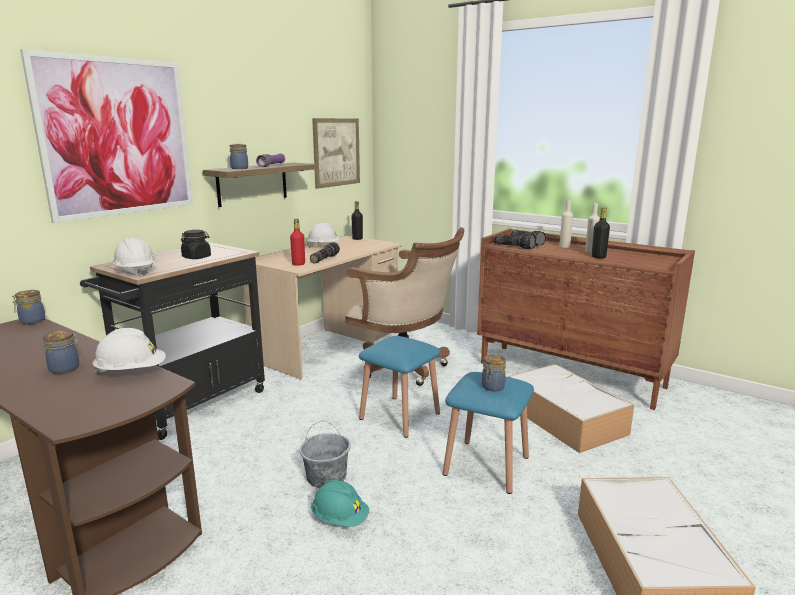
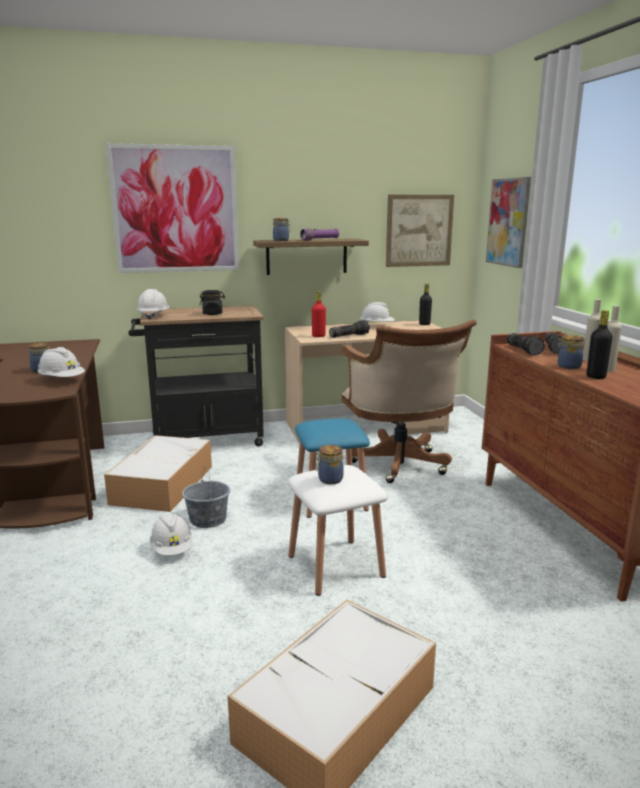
camera: 40 degrees right, 0 degrees up
(31, 321) = (87, 342): jar -> jar (567, 366)
(340, 519) = (172, 549): turquoise hard hat -> white hard hat
(417, 142) = (508, 222): none -> picture
(486, 465) = (335, 566): blue stool -> white stool
(563, 418) = (485, 562): storage box -> storage box (163, 484)

